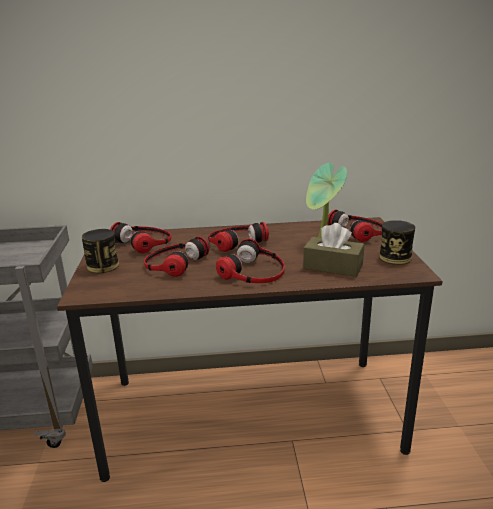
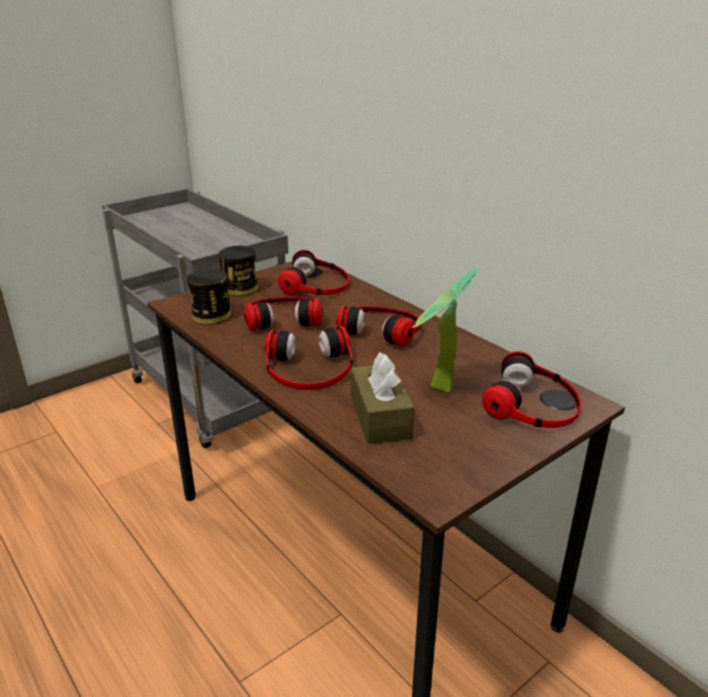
camera: 55 degrees right, 5 degrees up
(395, 257) = (472, 461): can -> can (211, 315)

